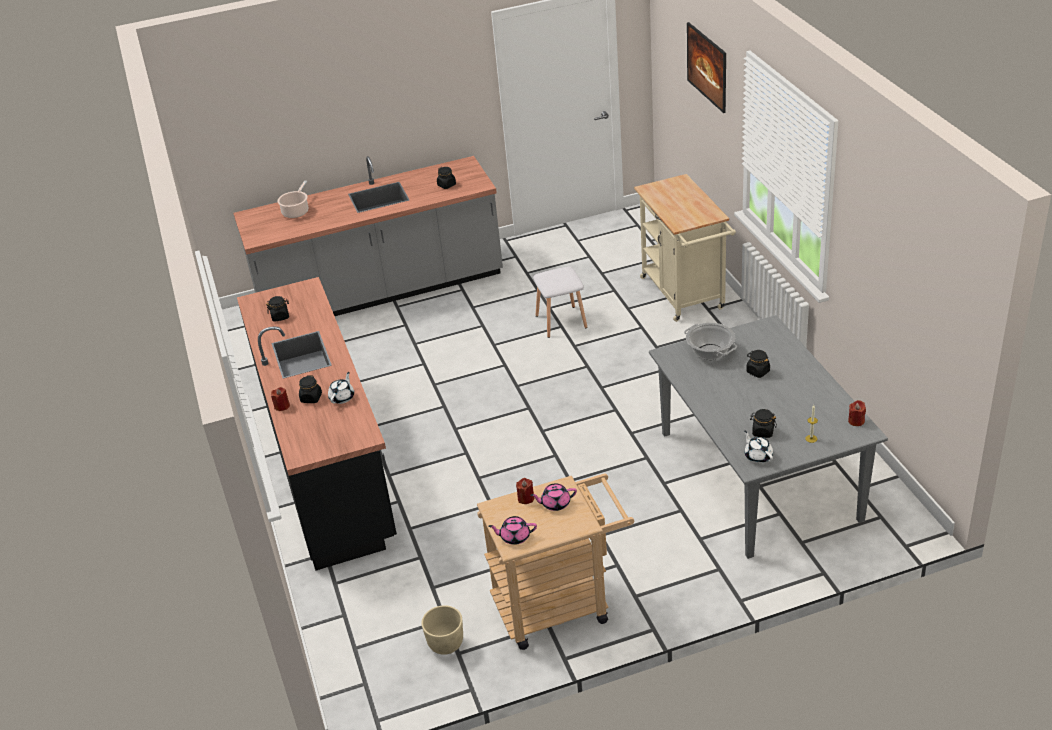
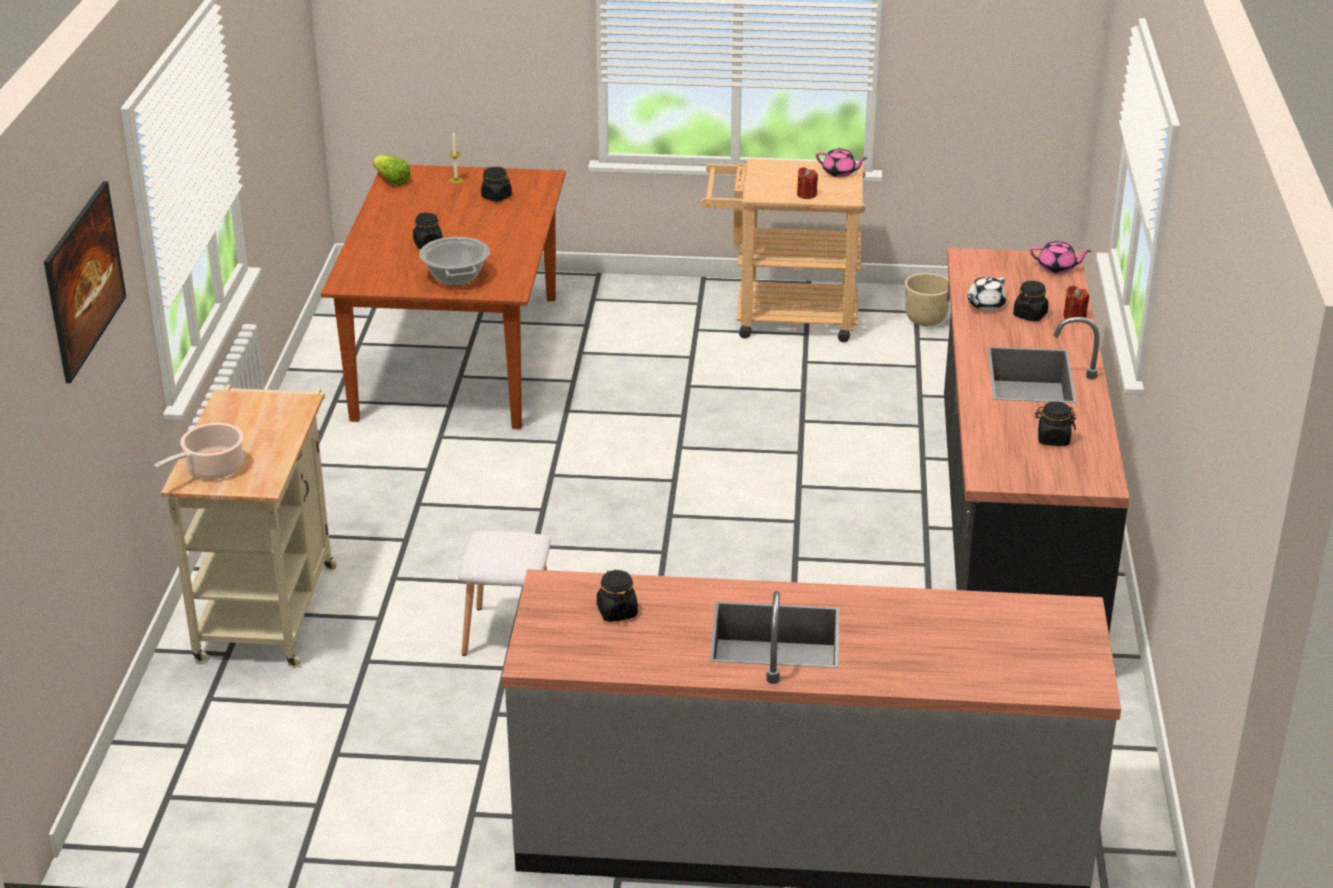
camera: 160 degrees left, 5 degrees down
(296, 211) = (970, 658): cooking pot -> cooking pot (212, 469)
(555, 503) = (778, 184): pink teapot -> pink teapot (1057, 268)
(757, 475) = (458, 357): grey dining table -> brown dining table
(758, 456) = (527, 182): white teapot -> none
(856, 421) = (391, 181): red candle -> lettuce

